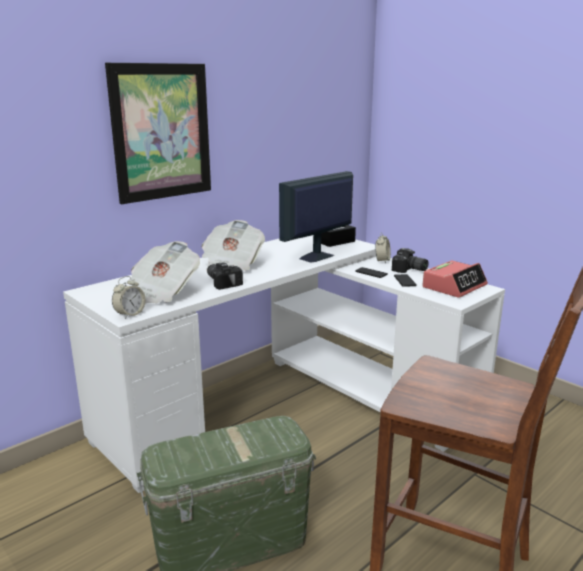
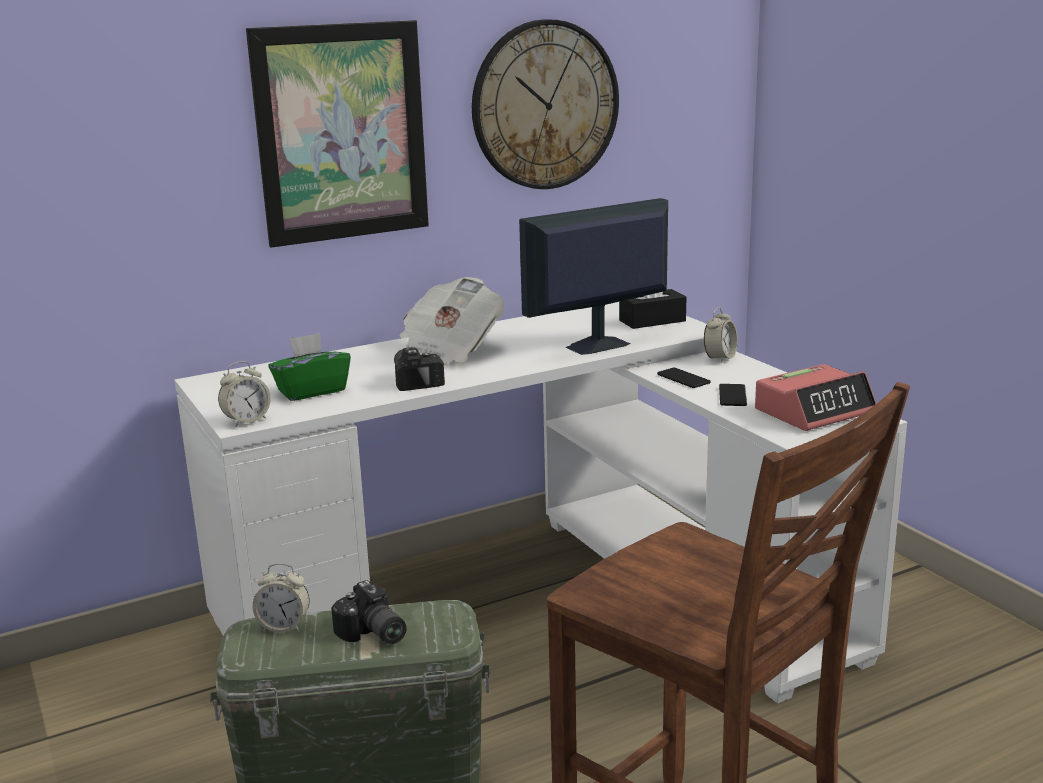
camera: 15 degrees right, 0 degrees up
(161, 293) = (311, 391): newspaper -> green tissue box
(181, 446) = (284, 626): none -> alarm clock
(271, 119) = (545, 105): none -> wall clock
(409, 270) = (755, 378): camera -> camera (372, 634)

